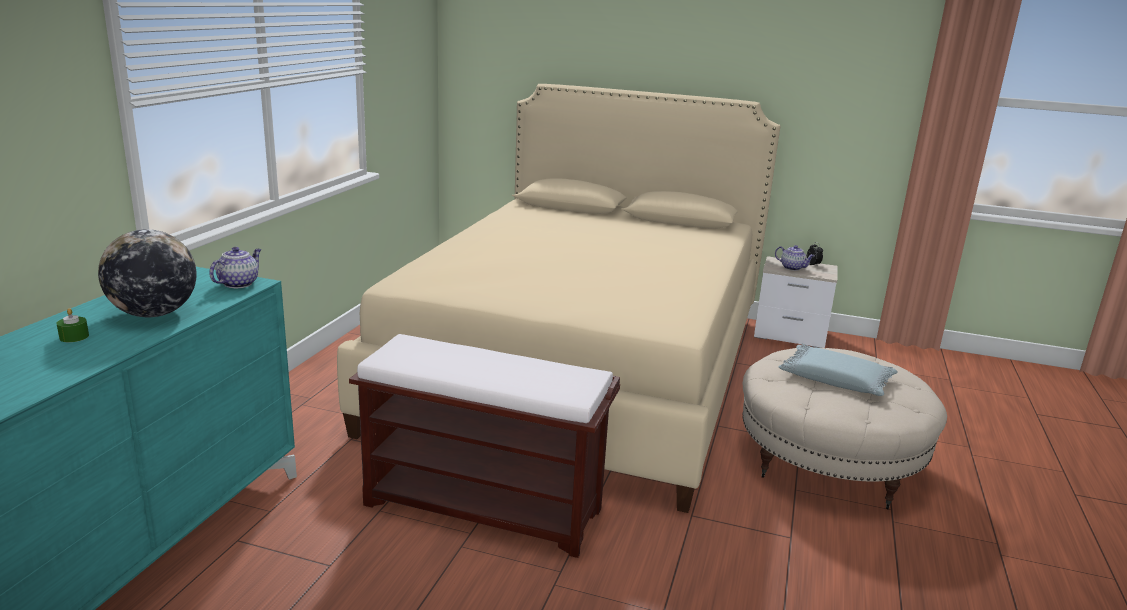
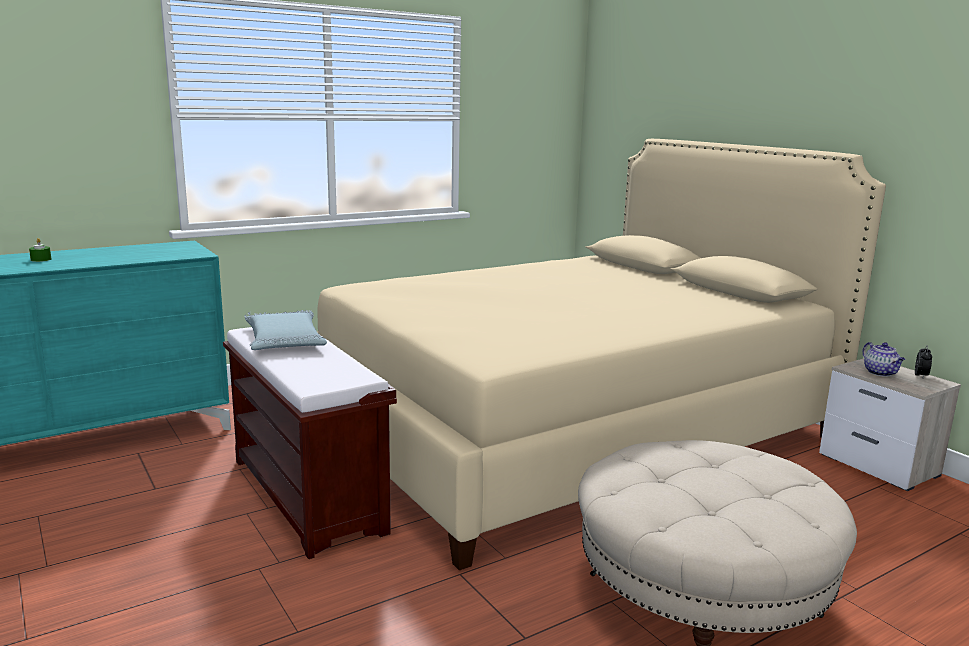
camera: 40 degrees right, 5 degrees down
(154, 314) = (104, 258): globe -> none
(239, 283) = (191, 253): teapot -> none
(836, 377) = (708, 478): blue pillow -> blue pillow (284, 339)

